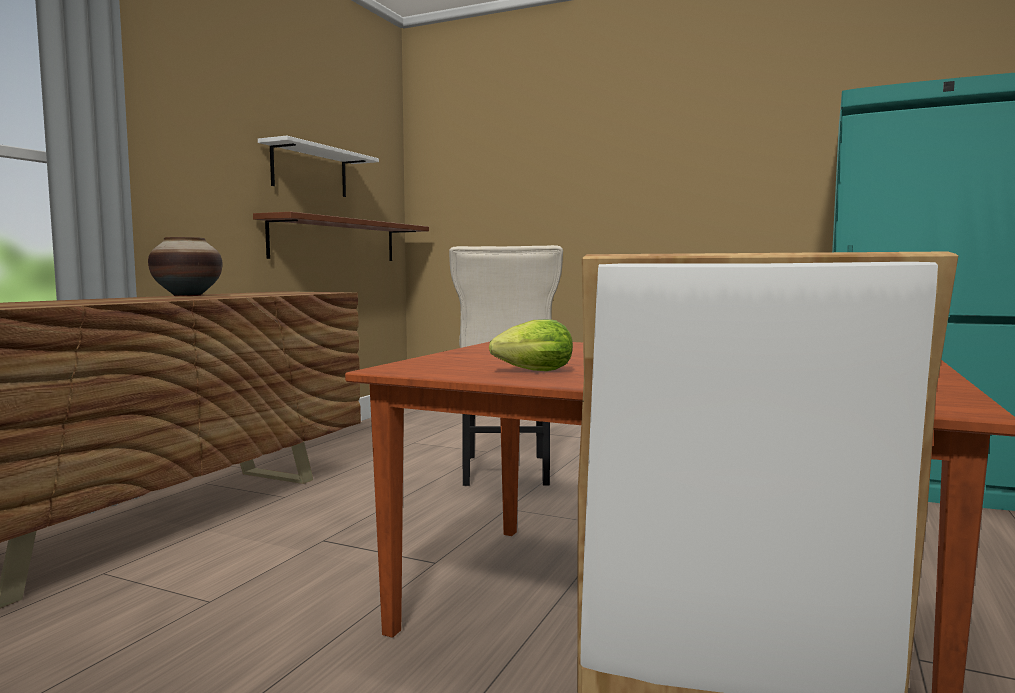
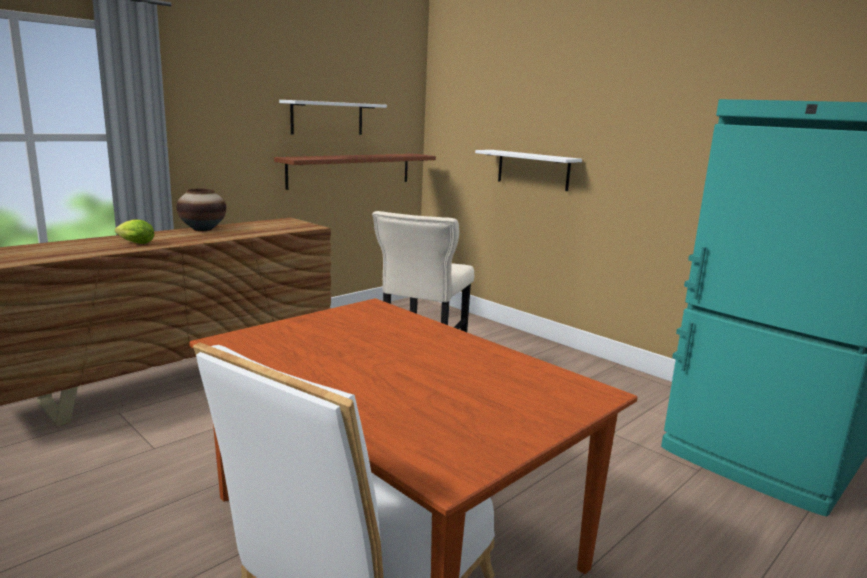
camera: 20 degrees right, 10 degrees up
(530, 371) = (290, 361): lettuce -> lettuce (134, 243)
(560, 228) = (533, 170): none -> white shelf

